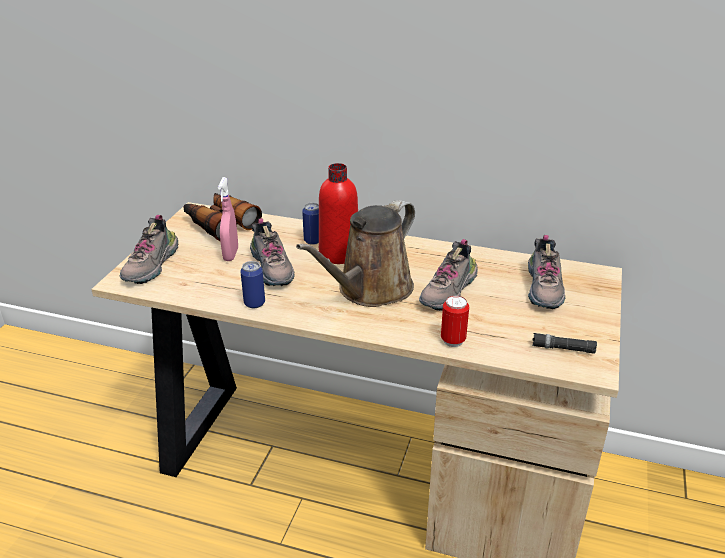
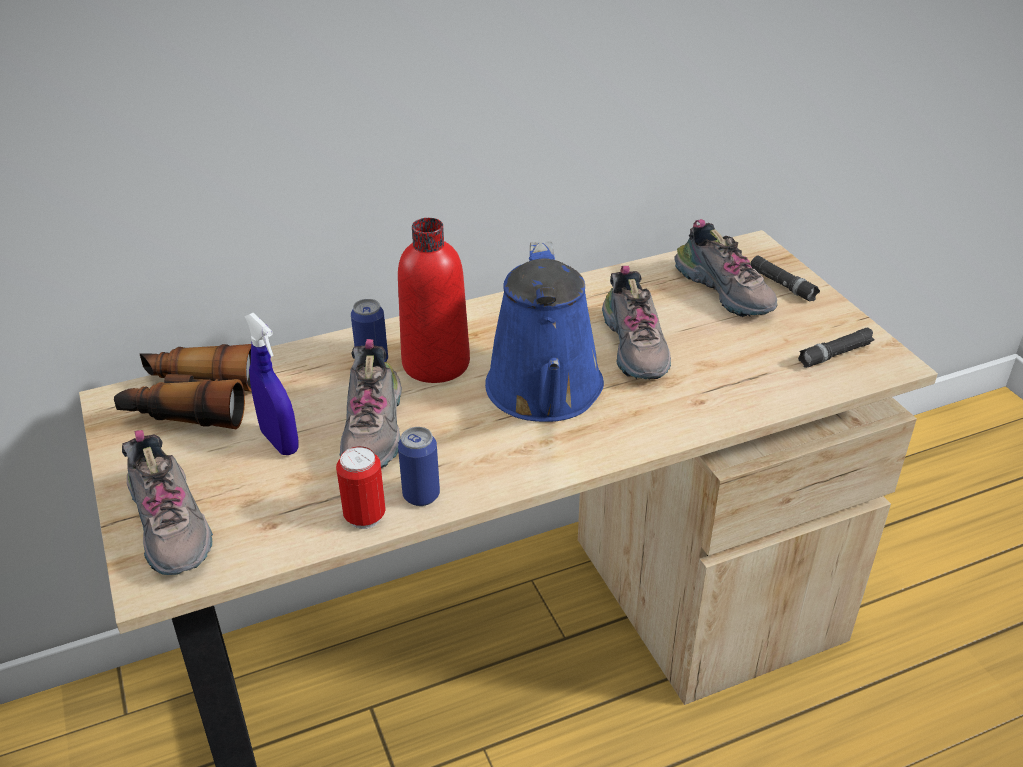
camera: 40 degrees left, 5 degrees up
(231, 255) = (280, 442): pink spray bottle -> blue spray bottle
(273, 268) = (375, 430): shoe -> shoe turned 60 degrees clockwise
(370, 290) = (545, 393): brown watering can -> blue watering can
(453, 340) = (723, 407): can -> can (365, 517)
(587, 300) = (782, 285): none -> black flashlight

